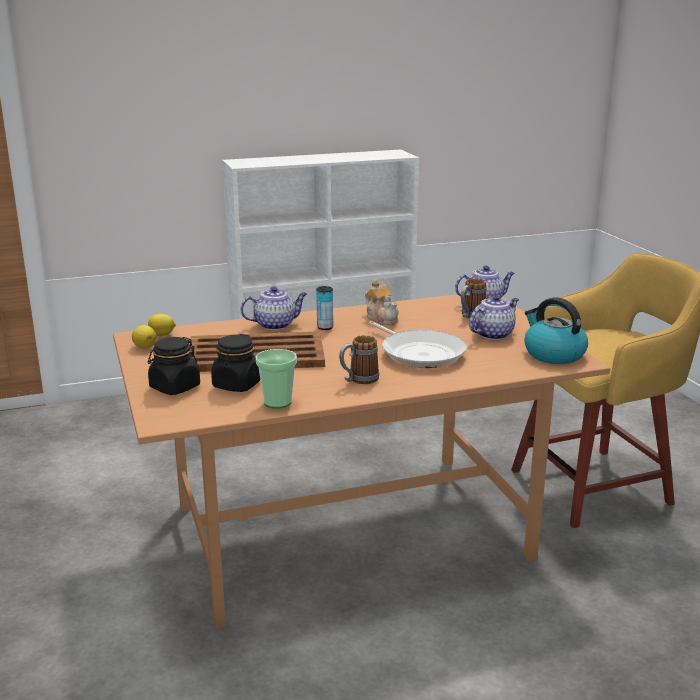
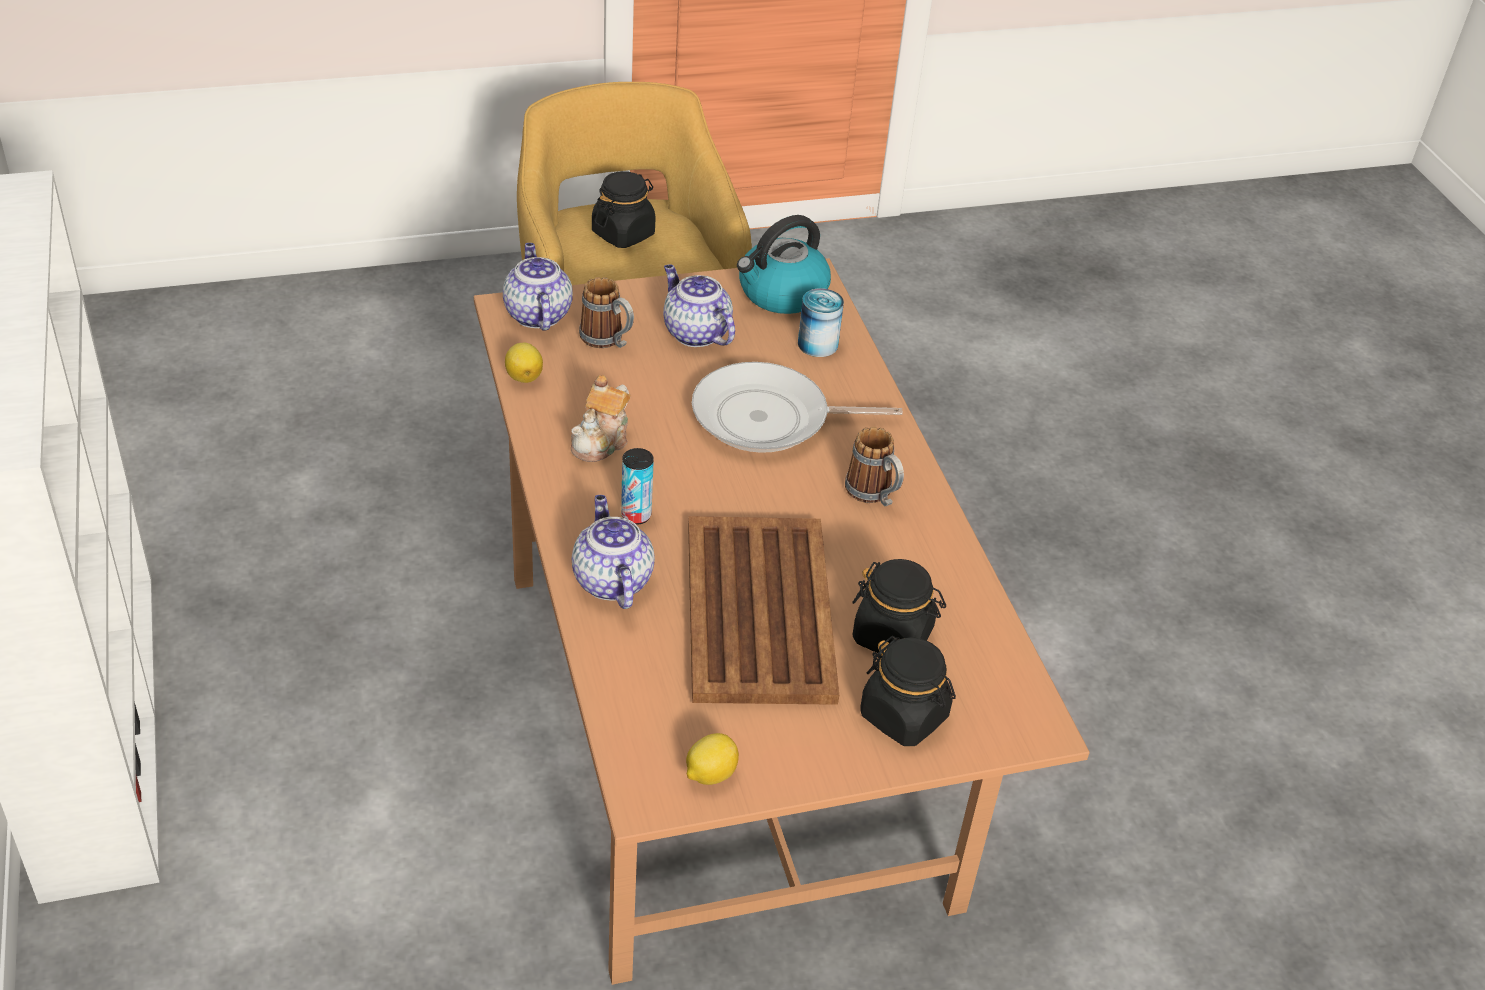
camera: 90 degrees left, 20 degrees up
(162, 335) = (644, 750): lemon -> lemon (524, 376)
(277, 402) = (958, 589): cup -> none
(382, 318) = (601, 441): teapot -> teapot turned 150 degrees clockwise
(420, 353) = (768, 419): frying pan -> frying pan turned 150 degrees counterclockwise
(504, 364) = (817, 344): none -> can
(617, 339) = (623, 233): none -> black jar

